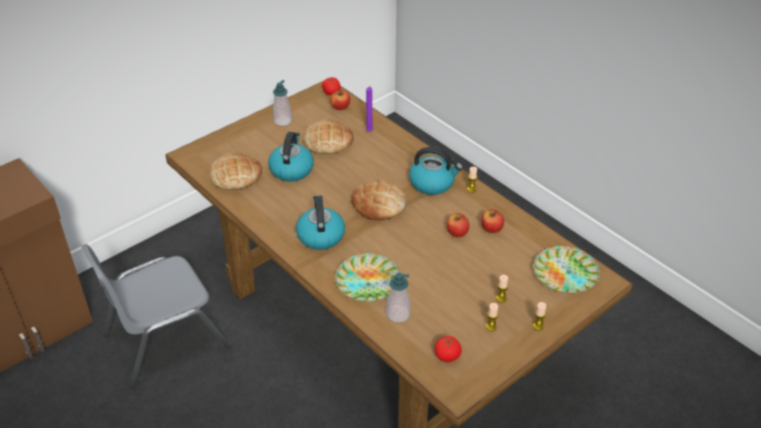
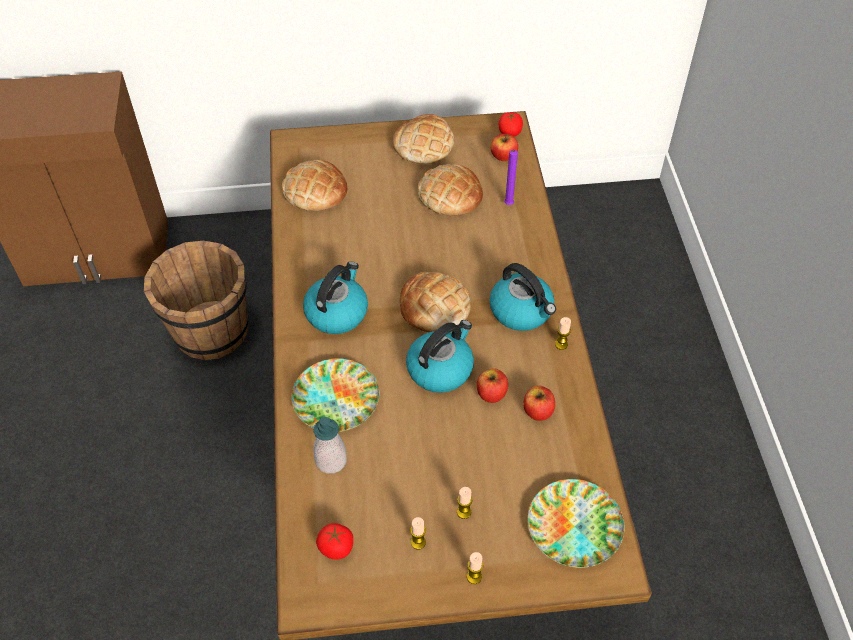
camera: 35 degrees right, 10 degrees up
(165, 340) = (210, 331): grey chair -> brown bucket
(282, 121) = (423, 144): soap dispenser -> bread
(291, 169) = (379, 212): kettle -> kettle (440, 369)

